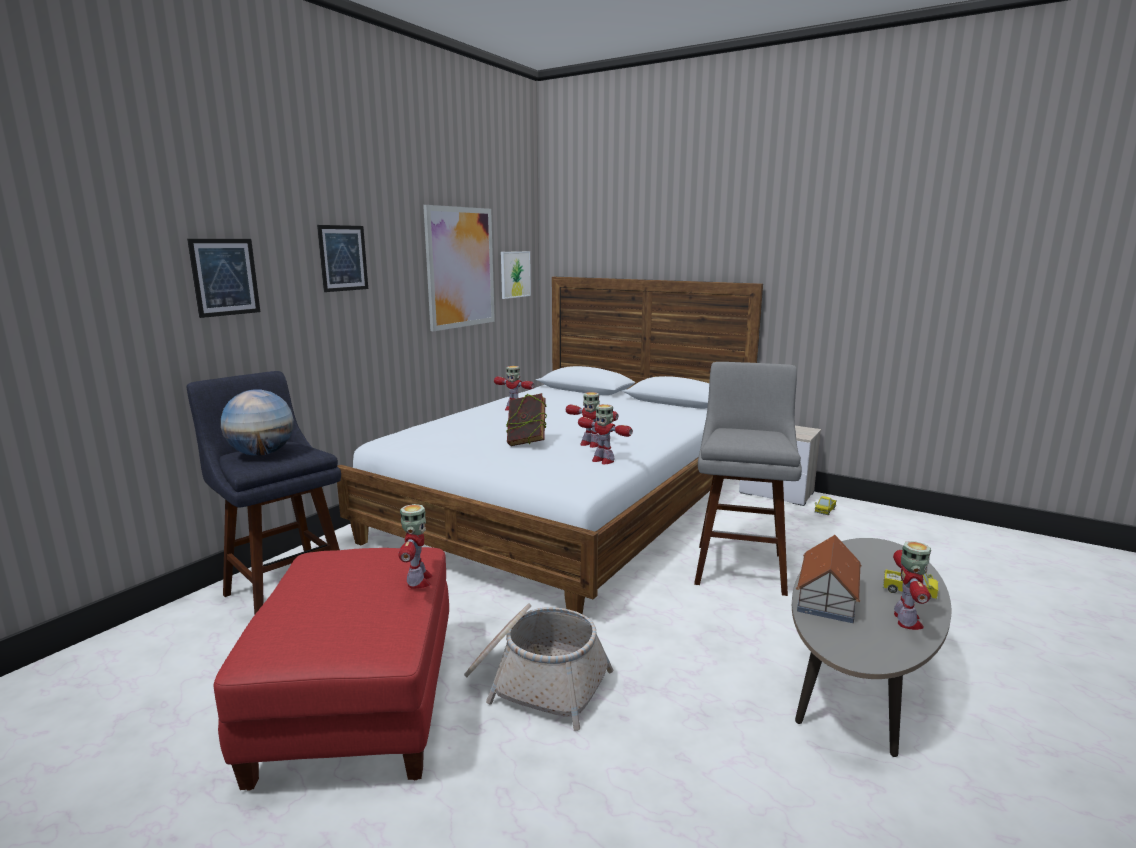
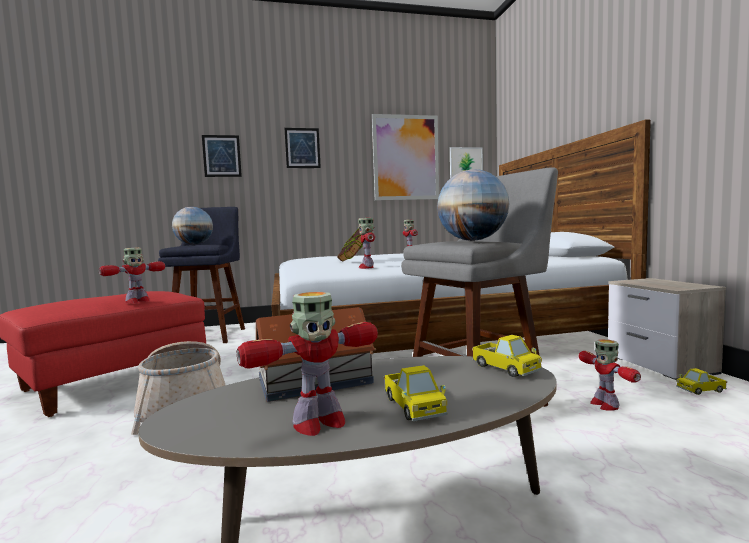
camera: 45 degrees right, 10 degrees down
(590, 444) = (391, 263): toy robot -> toy robot (604, 404)
(766, 438) = (473, 240): none -> globe
(874, 547) = (505, 369): none -> toy truck

